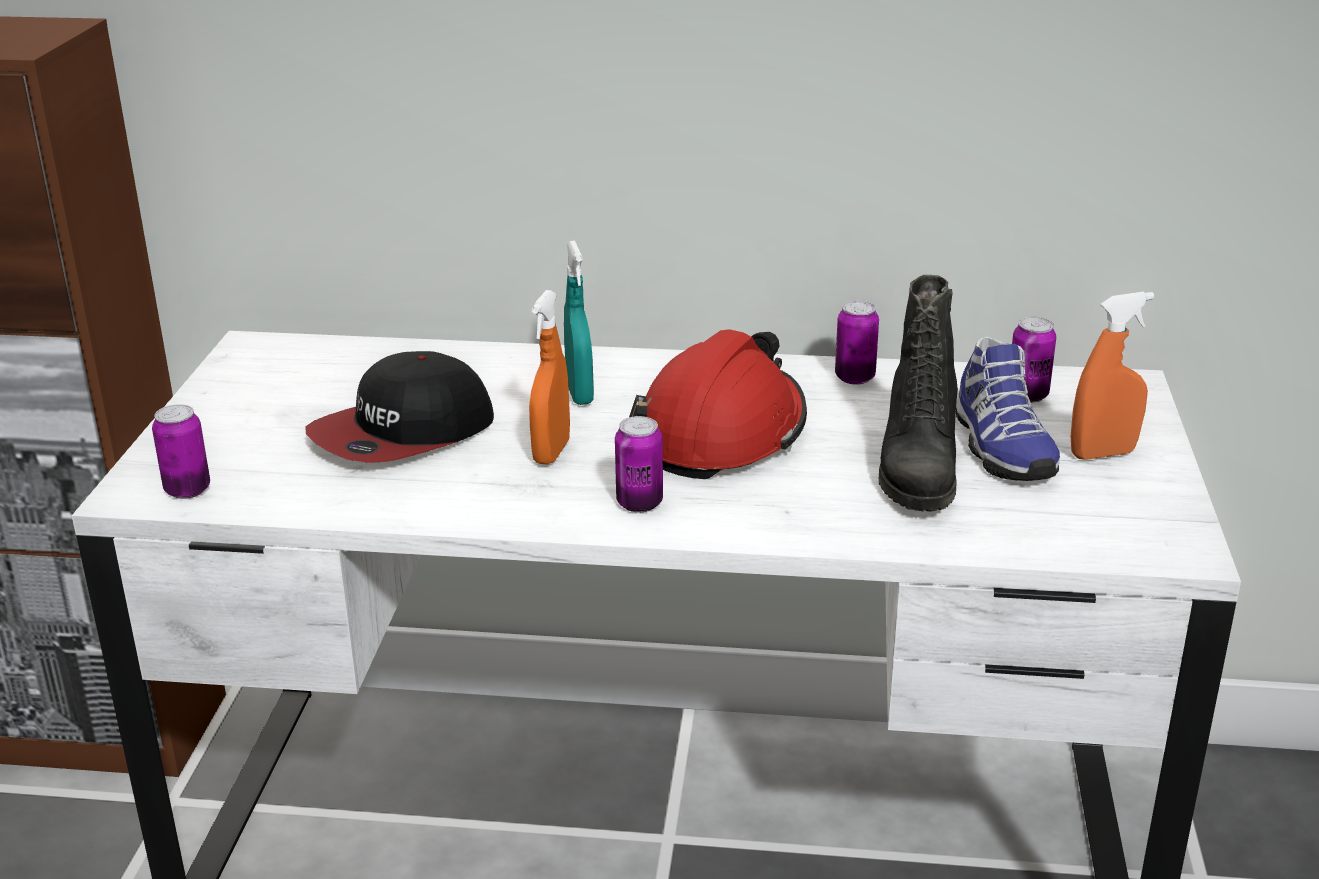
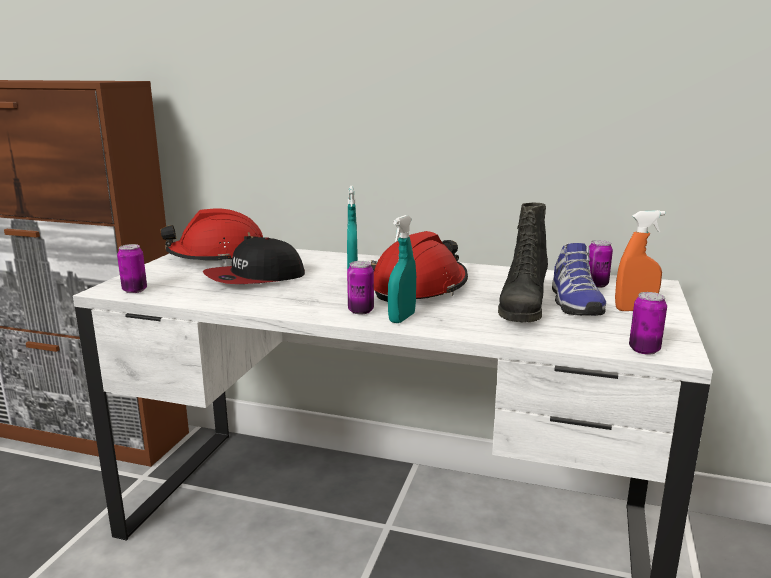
camera: 10 degrees right, 10 degrees down
(297, 377) = (218, 256): none -> red hard hat
(551, 452) = (325, 289): orange spray bottle -> none
(718, 515) = (402, 318): none -> turquoise spray bottle
(854, 378) = (501, 273): can -> can (644, 350)

